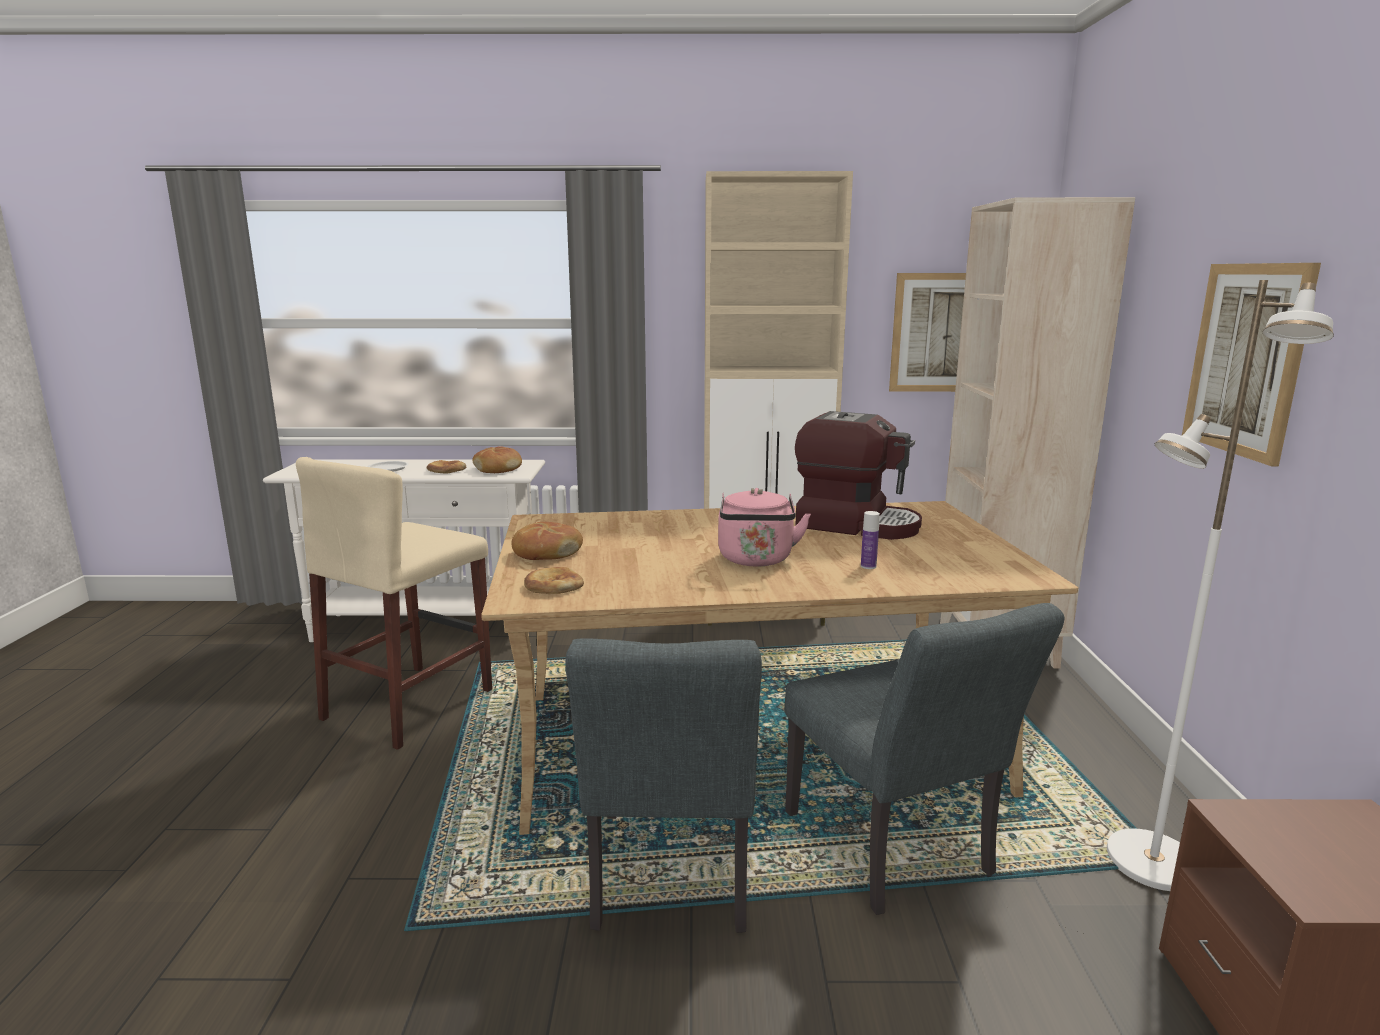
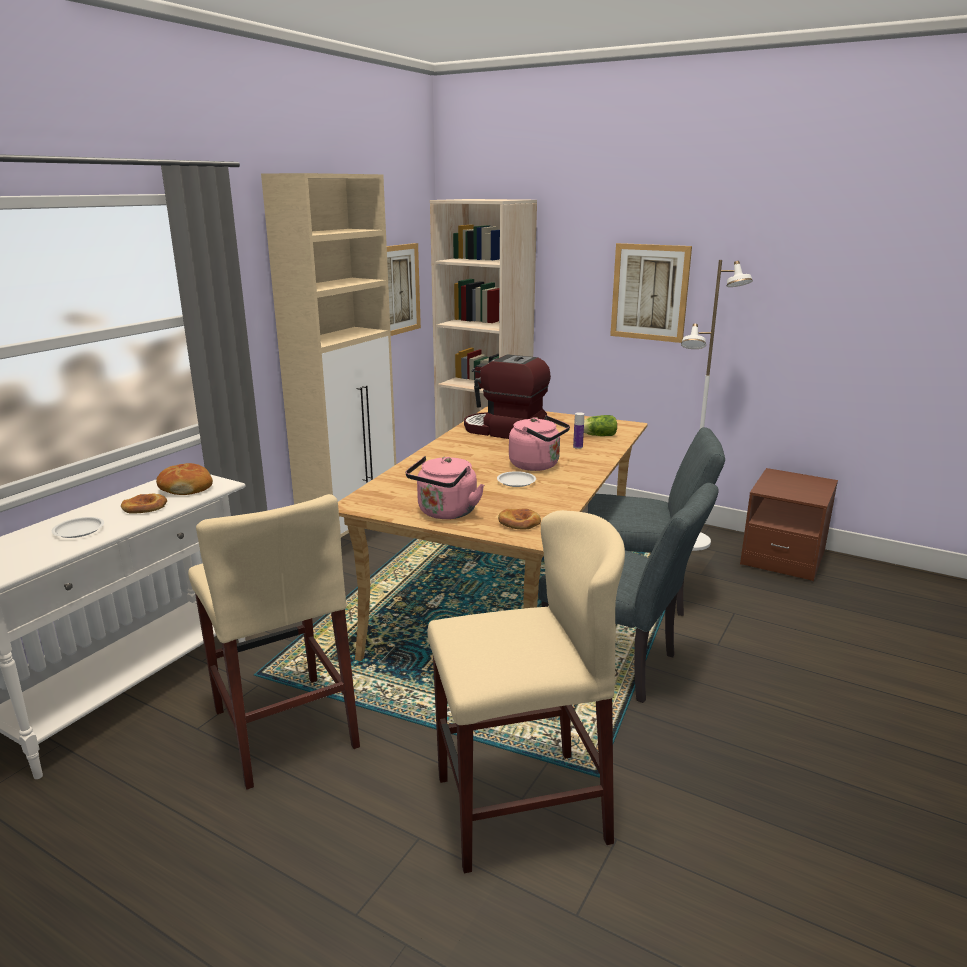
camera: 60 degrees left, 5 degrees up
(328, 882) = (521, 809): none -> beige stool
(546, 552) = (445, 513): bread -> pink kettle
(683, 561) = (516, 481): none -> white plate
(856, 524) = (504, 431): coffee machine -> coffee machine turned 120 degrees counterclockwise
(940, 568) = (597, 435): none -> lettuce

